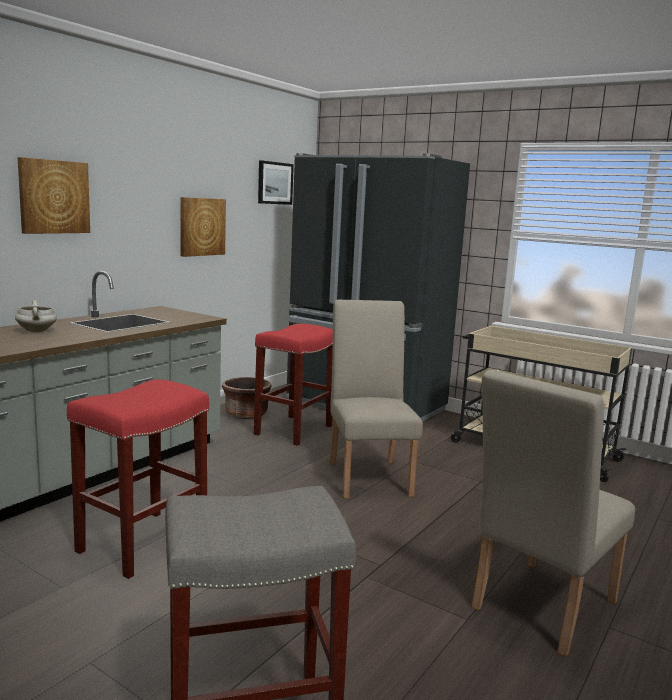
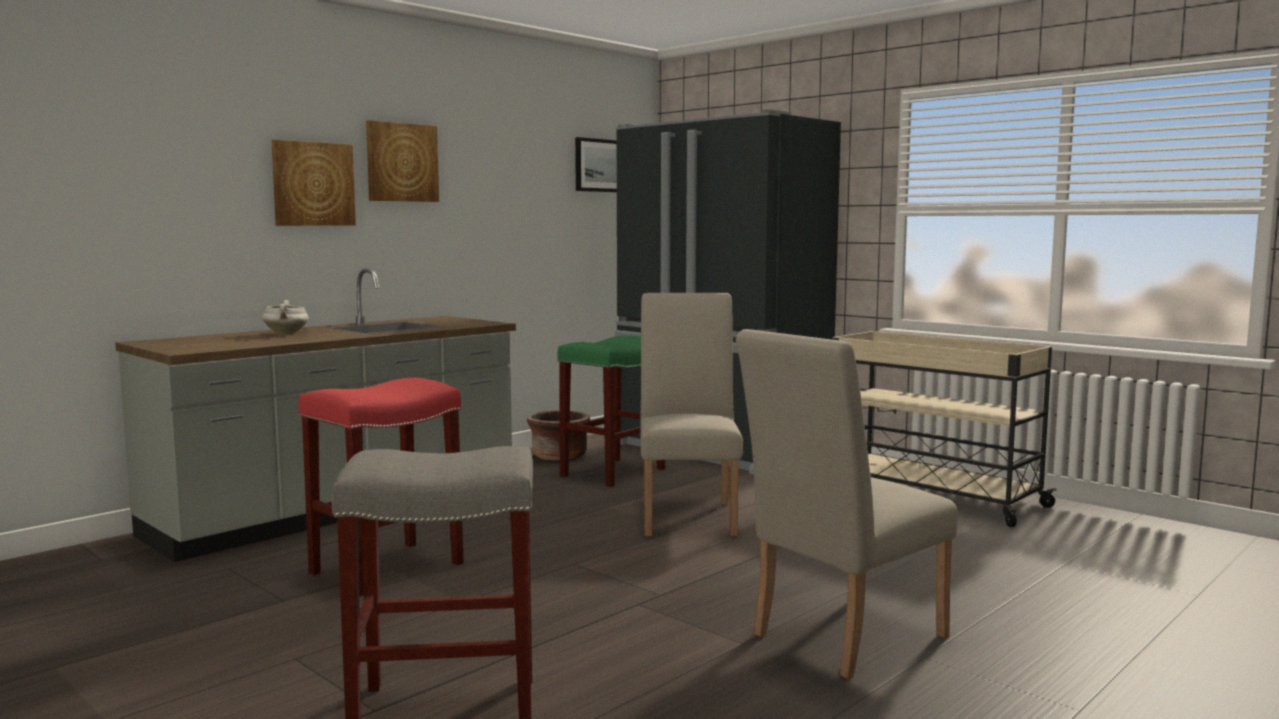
camera: 10 degrees right, 5 degrees down
(201, 226) = (499, 220): picture -> picture (401, 162)
(294, 429) = (613, 472): red stool -> green stool

